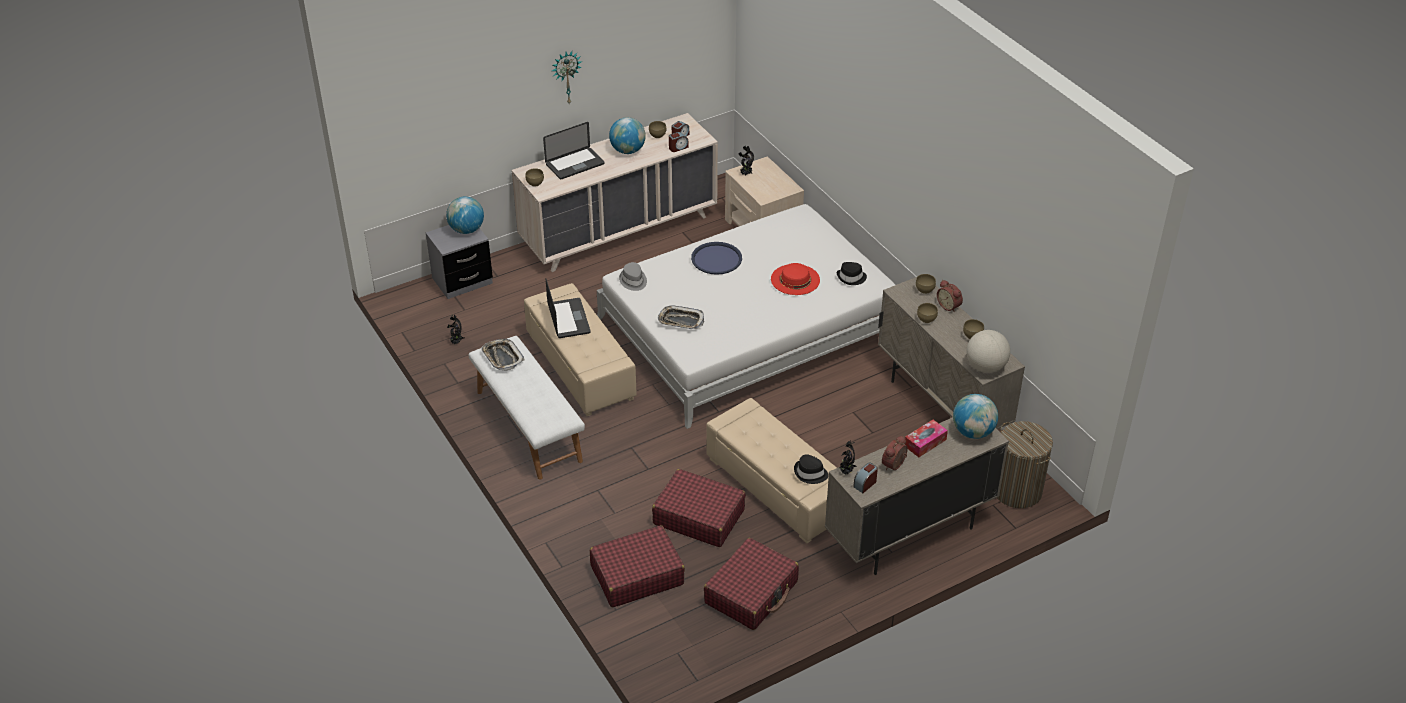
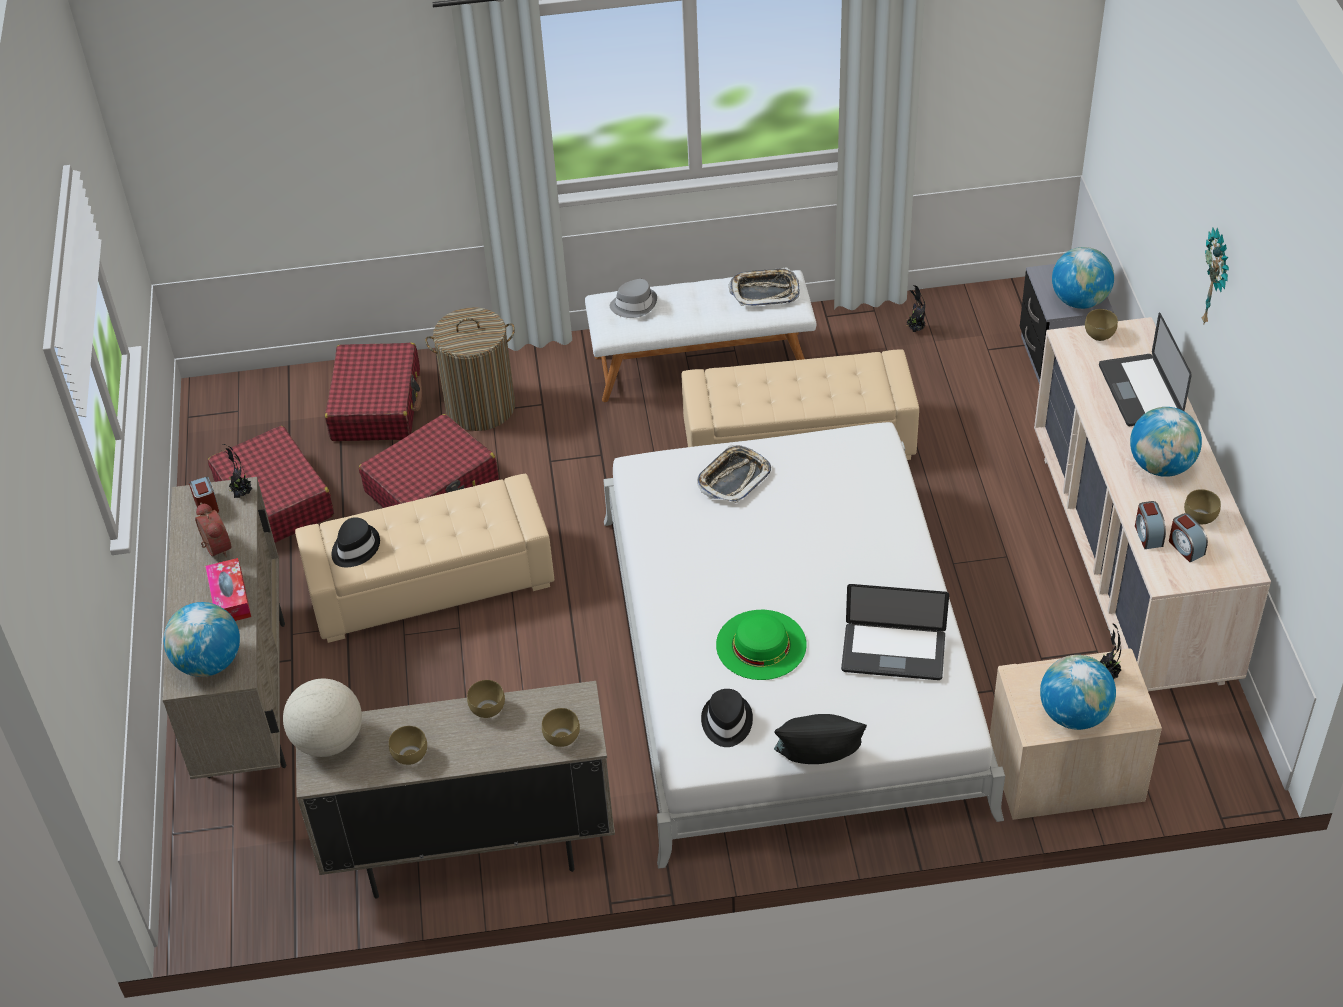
camera: 115 degrees right, 5 degrees up
(568, 319) = (827, 381): laptop -> laptop (893, 653)
(633, 281) = (859, 449): grey hat -> grey hat (634, 304)
(716, 259) = (866, 561): blue tray -> none
(776, 179) = (1073, 714): none -> globe
(795, 279) = (761, 644): red hat -> green hat
(850, 248) = (817, 759): none -> black pillow
(949, 306) = (501, 756): alarm clock -> none
(1016, 490) = (237, 871): laundry basket -> laundry basket (480, 407)

